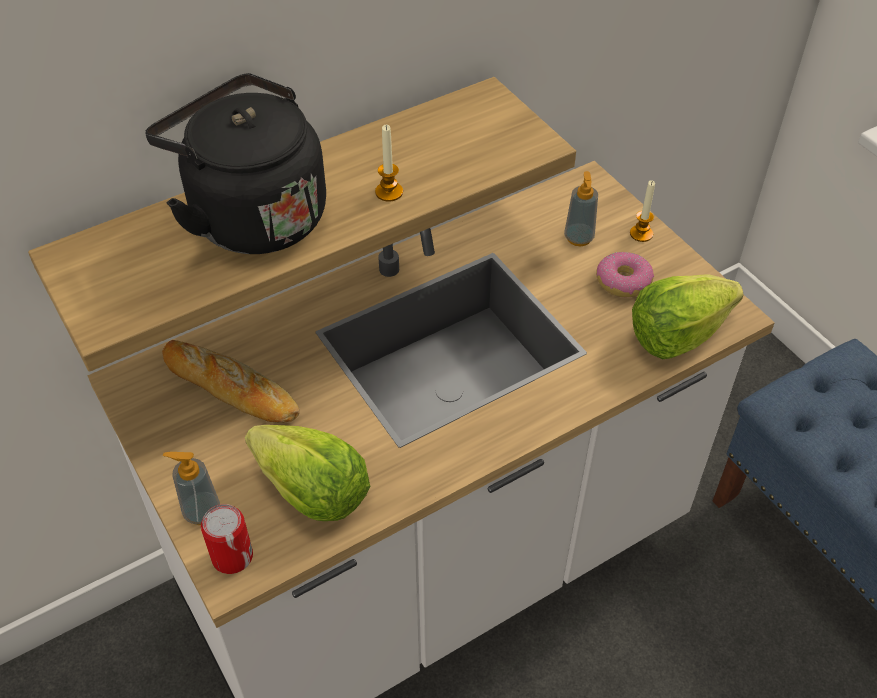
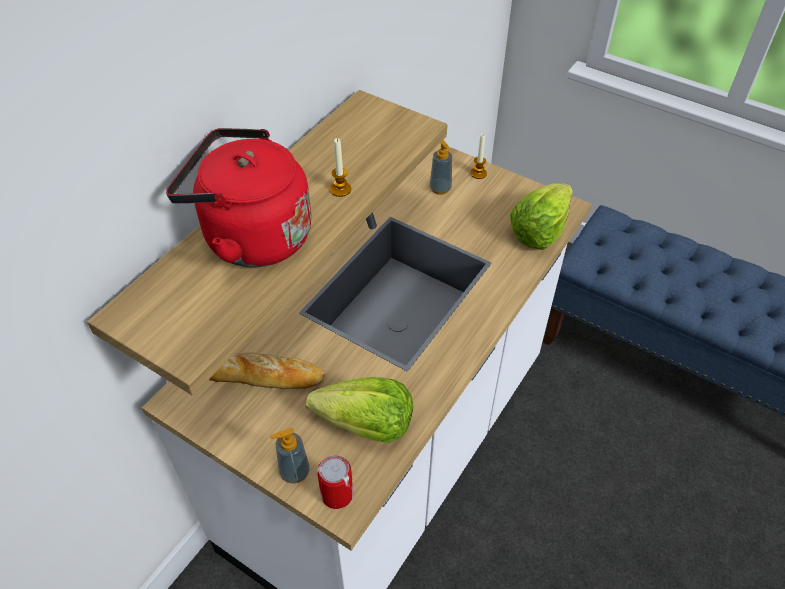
camera: 25 degrees left, 0 degrees up
(252, 215) = (251, 237): black kettle -> red kettle
(623, 281) = (486, 208): donut -> none

